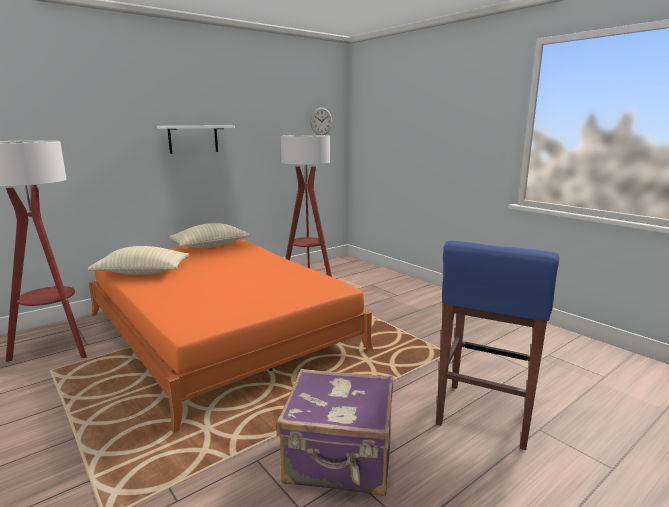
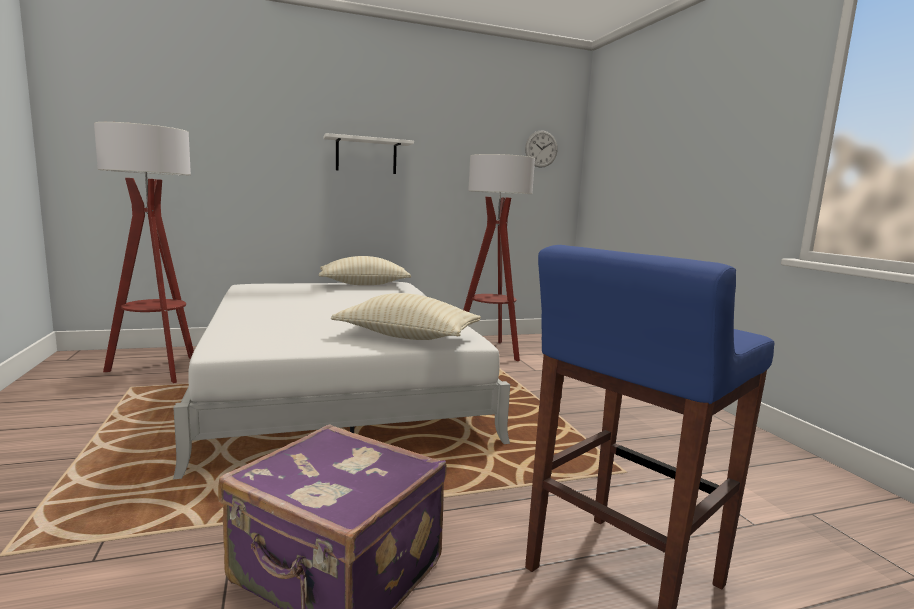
camera: 20 degrees right, 5 degrees down
(142, 273) = (260, 297): beige pillow -> beige pillow (407, 337)
(220, 331) = (336, 384): orange bed -> white bed

